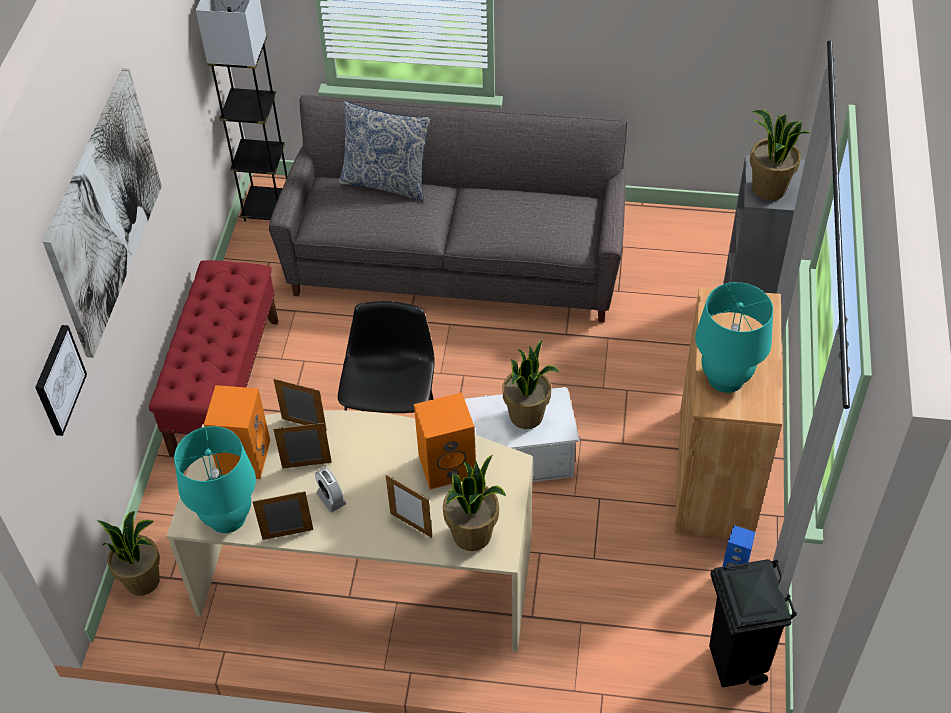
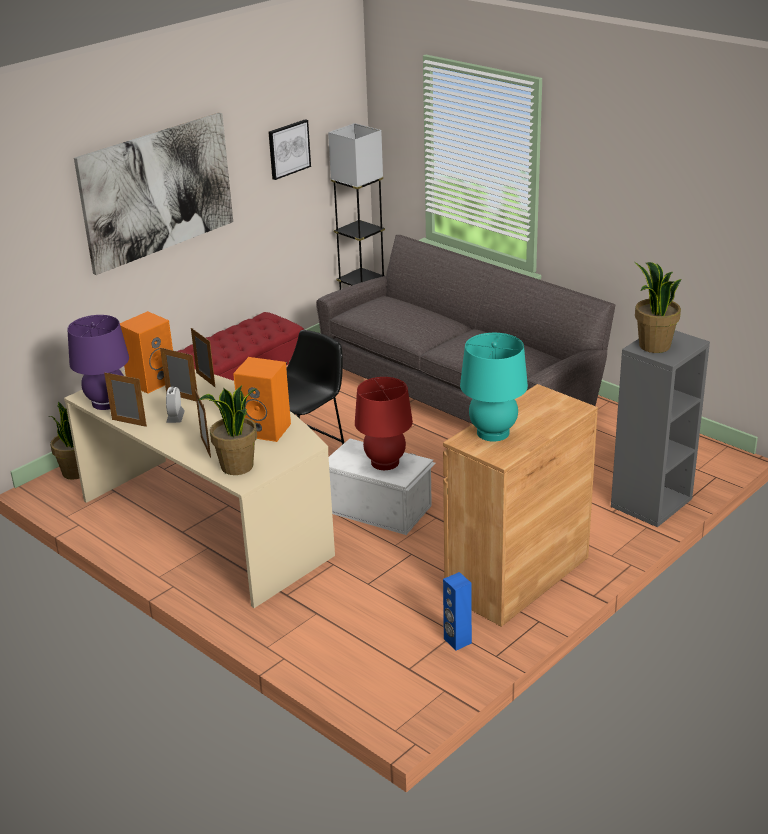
camera: 35 degrees right, 20 degrees down
(58, 380) = (53, 263): picture -> picture (288, 149)
(227, 517) = (106, 402): turquoise table lamp -> purple table lamp
(386, 182) = (421, 306): pillow -> none
(527, 416) = (385, 462): potted plant -> red table lamp
(736, 664) = (402, 690): black trash can -> none

